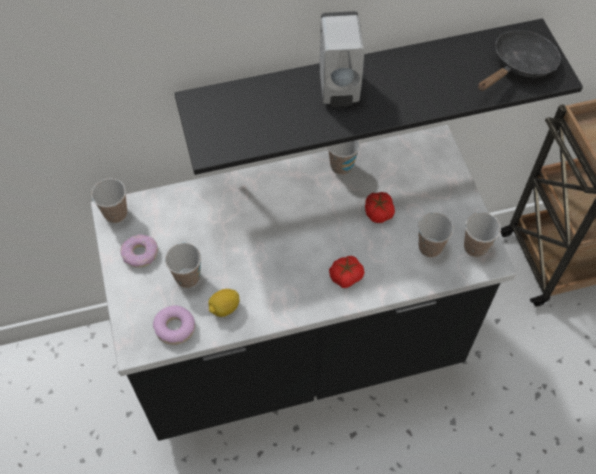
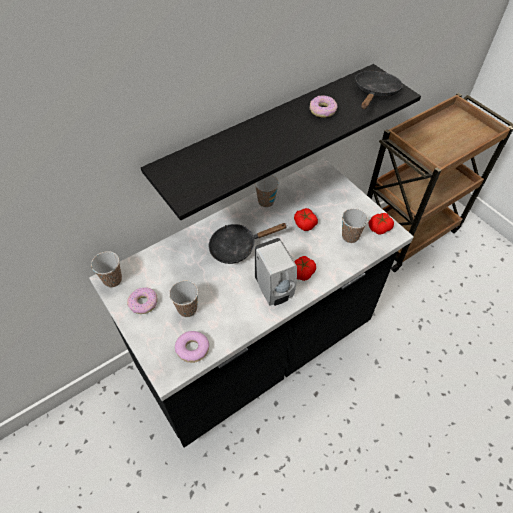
camera: 20 degrees left, 5 degrees down
(224, 308) = (224, 322): lemon -> none
(279, 217) = (237, 247): none -> black frying pan
(338, 90) = (262, 136): white soap dispenser -> white soap dispenser (274, 291)
(434, 73) = (323, 110): none -> donut
(475, 247) = (379, 227): cup -> tomato

